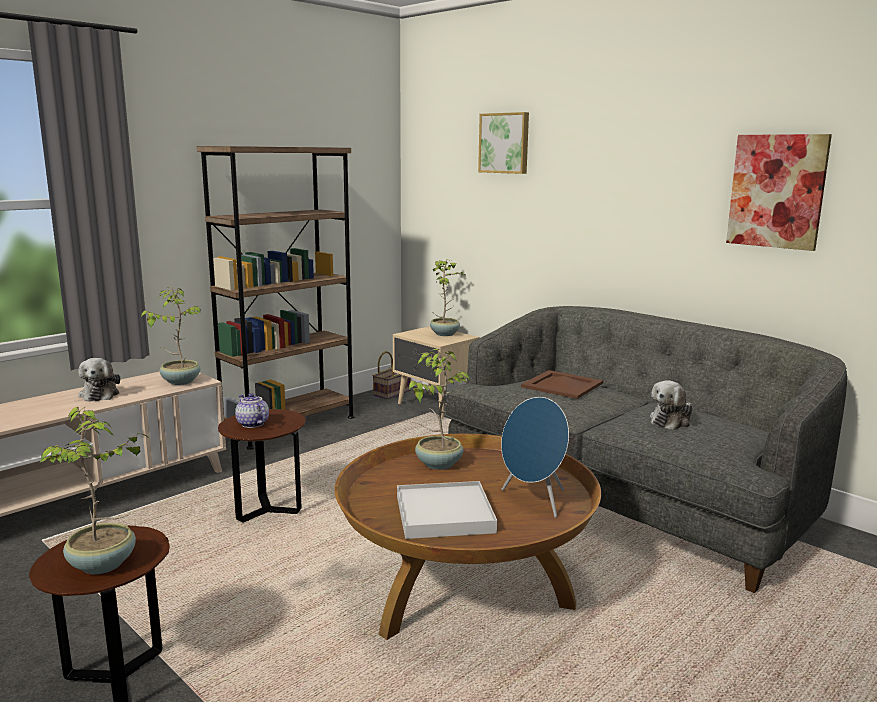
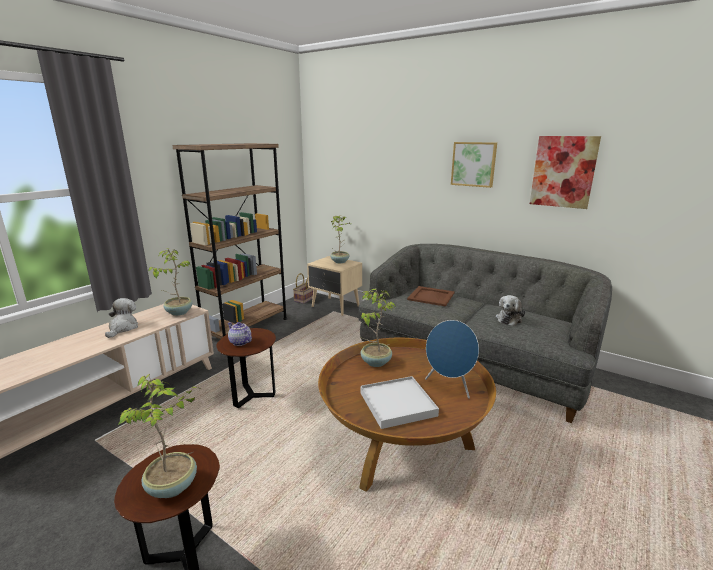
camera: 10 degrees left, 5 degrees up
(100, 394) = (123, 328): plush toy -> plush toy turned 150 degrees counterclockwise
(505, 143) = (377, 139): picture -> picture (474, 164)

